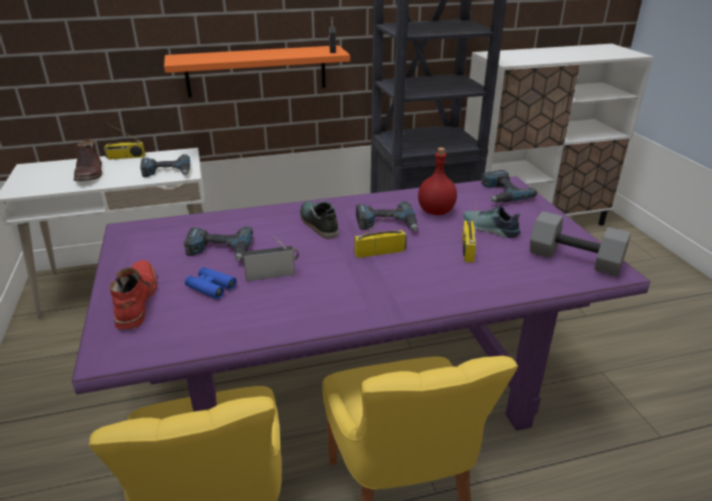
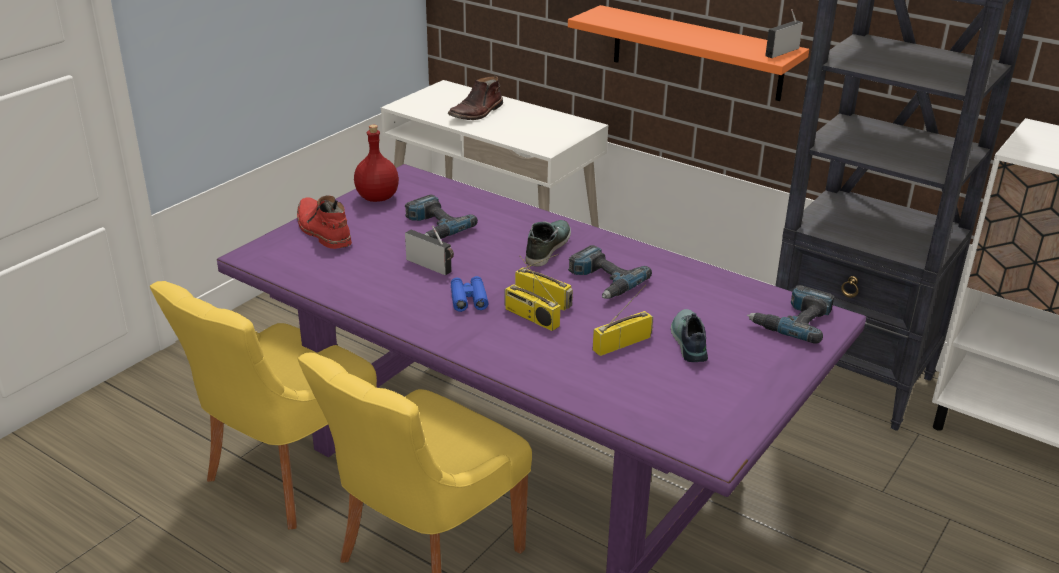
camera: 50 degrees right, 0 degrees up
(125, 157) = (530, 108): radio -> radio (530, 317)
(135, 300) = (322, 231): red boot -> red boot turned 75 degrees counterclockwise
(167, 172) = (535, 139): power drill -> none
(211, 287) = (377, 250): blue binoculars -> blue binoculars (468, 299)
(436, 211) = (677, 297): red bottle -> red bottle (378, 198)
(575, 258) = (704, 416): grey dumbbell -> none

